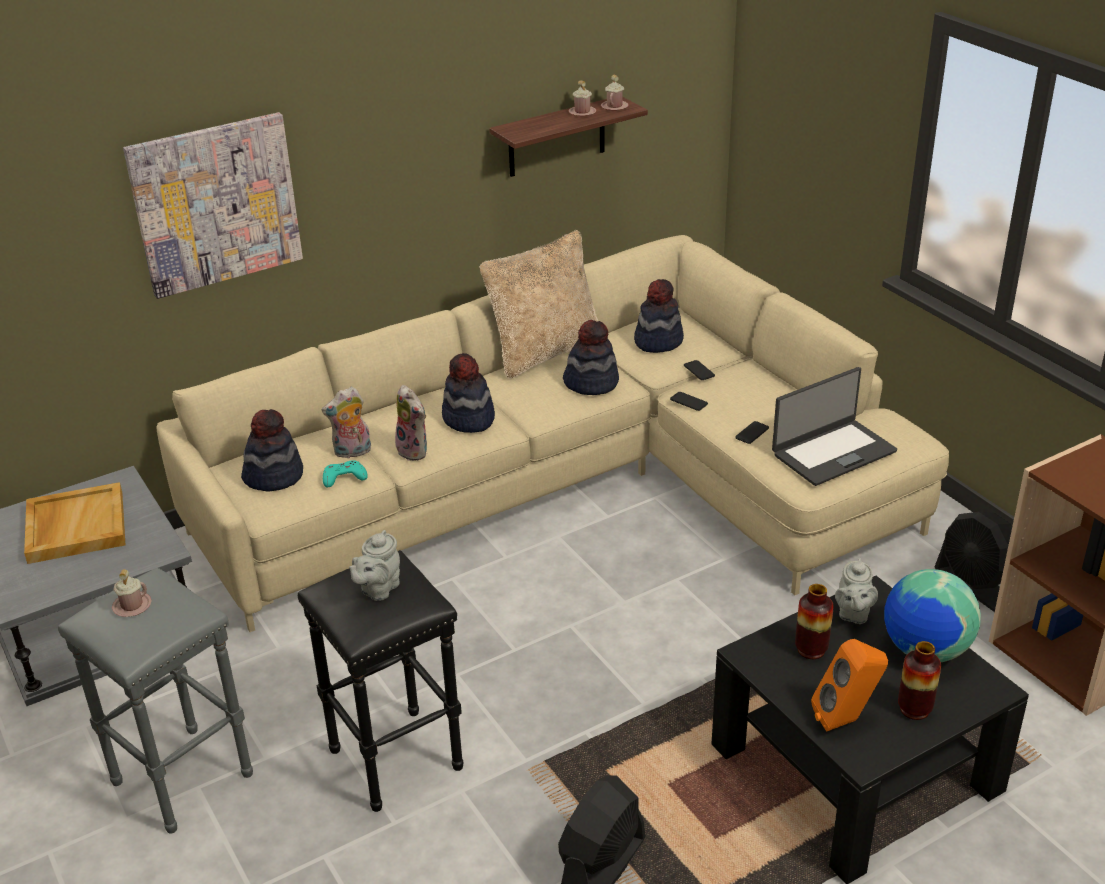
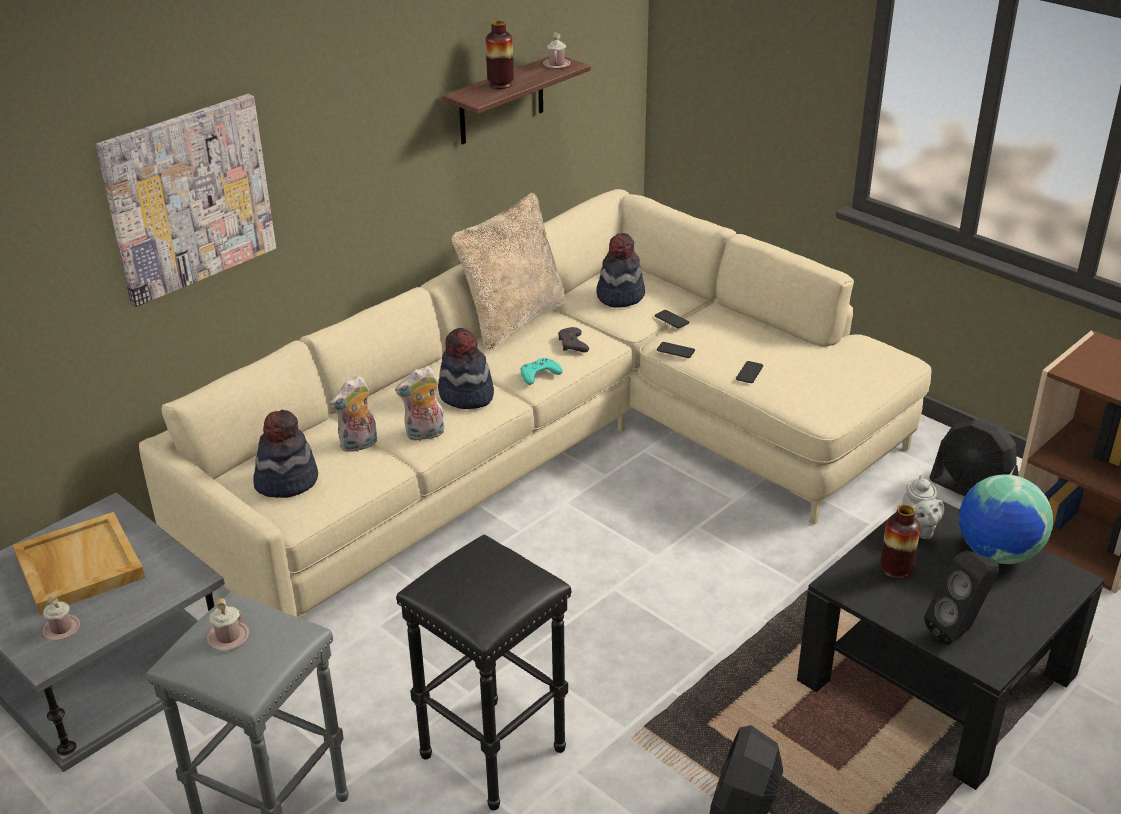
camera: 15 degrees left, 0 degrees up
(344, 477) = (362, 471): turquoise game controller -> turquoise game controller (539, 374)
(378, 589) = (487, 577): grey teapot -> none
(415, 451) = (424, 434): plush toy -> plush toy turned 120 degrees clockwise
(582, 112) = (528, 72): pink mug -> pink mug (61, 629)
(591, 383) = (572, 344): hat -> grey game controller
(832, 452) = (832, 381): laptop -> none
(846, 720) = (958, 631): orange speaker -> black speaker
(914, 709) = (1013, 610): vase -> vase (500, 85)

